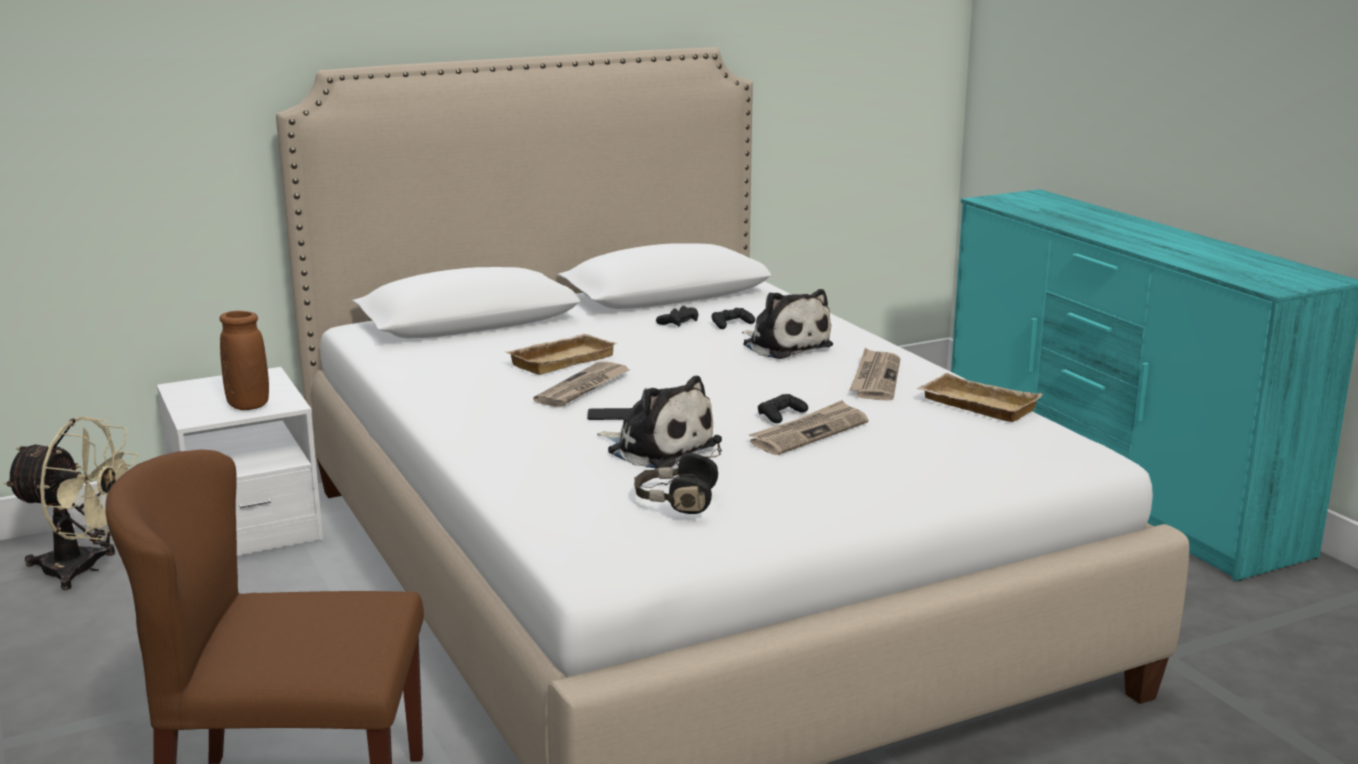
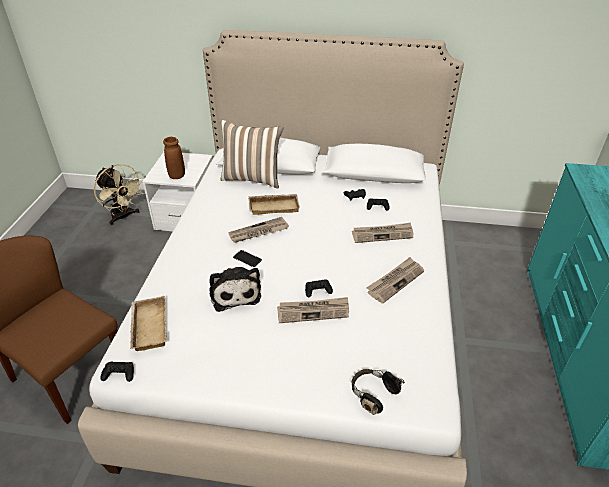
camera: 35 degrees right, 20 degrees up
(464, 342) = (252, 178): none -> pillow
(609, 572) = (119, 374): none -> black game controller
(677, 501) = (196, 338): black headphones -> black headphones (373, 394)
(784, 345) = (382, 234): plush toy -> newspaper
(975, 406) = (419, 328): beige tray -> beige tray (148, 326)

